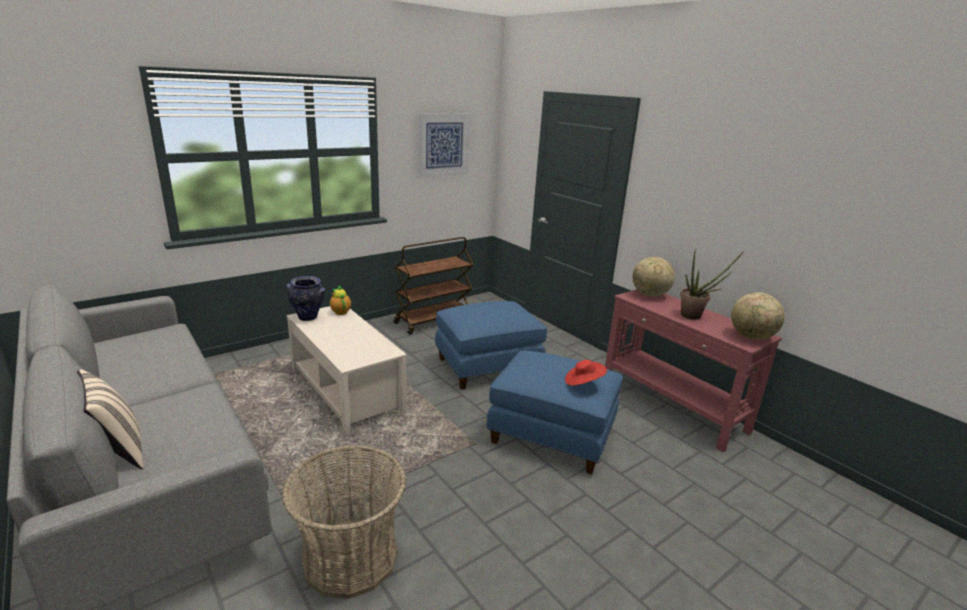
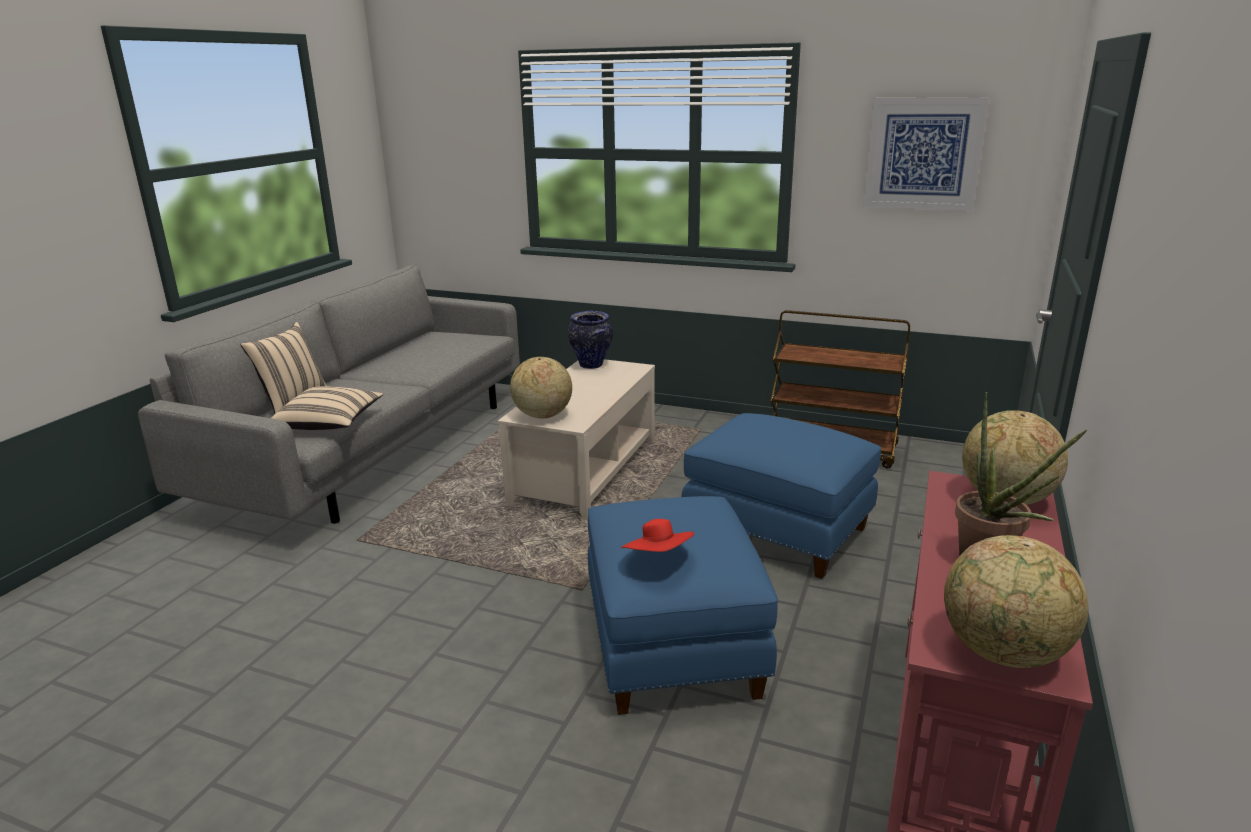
camera: 60 degrees right, 0 degrees up
(217, 442) = (330, 424): none -> beige pillow
(340, 311) = (630, 371): teapot -> none
(350, 557) = (326, 589): basket -> none
(361, 357) = (542, 415): none -> globe

